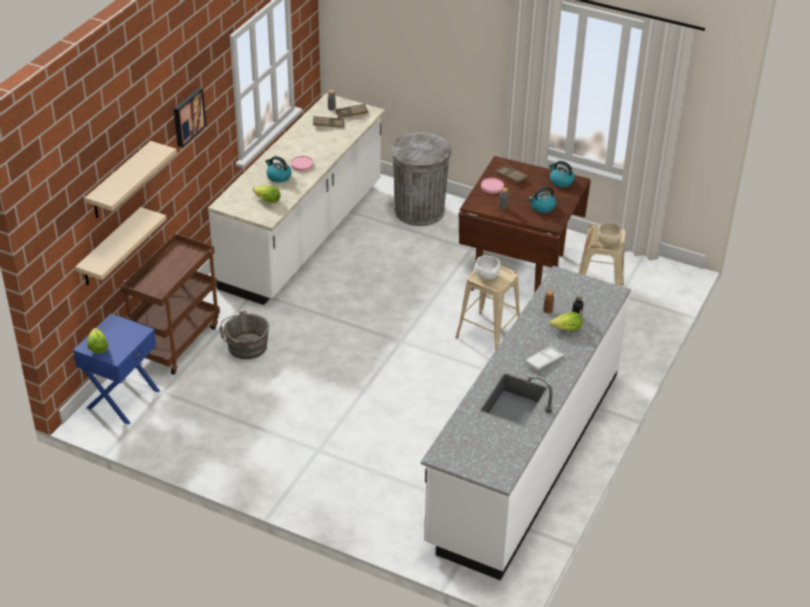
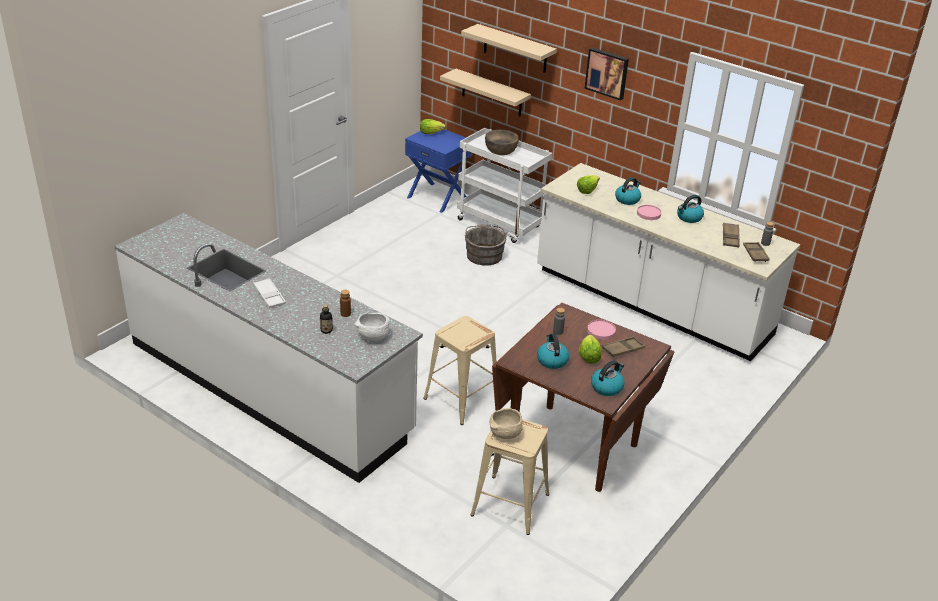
camera: 100 degrees right, 5 degrees down
(163, 274) = (501, 149): none -> brown bowl
(176, 341) = (501, 224): brown cart -> white cart
(301, 144) = (689, 218): none -> kettle
(420, 211) = (696, 388): grey trash can -> none
(487, 276) = (464, 329): white bowl -> white bowl (372, 337)
(567, 329) = (309, 319): lettuce -> lettuce (588, 356)

